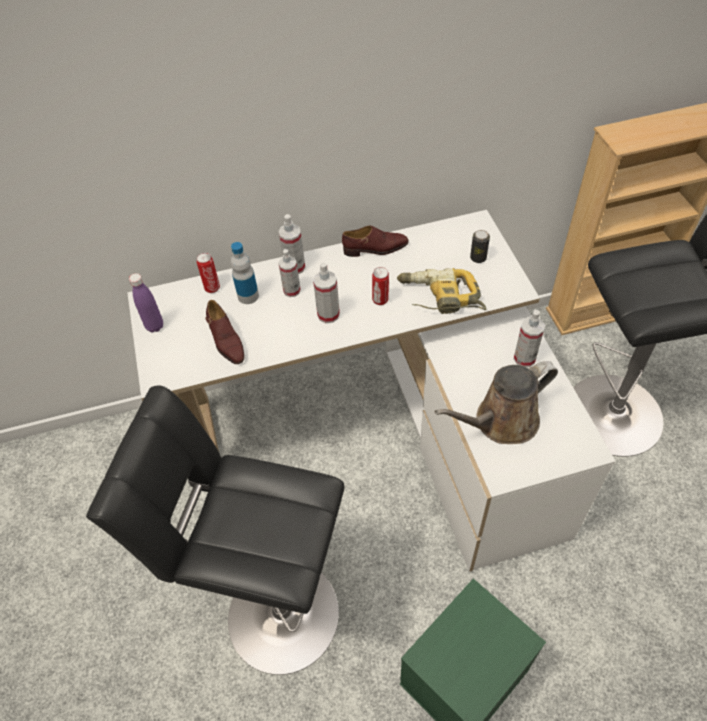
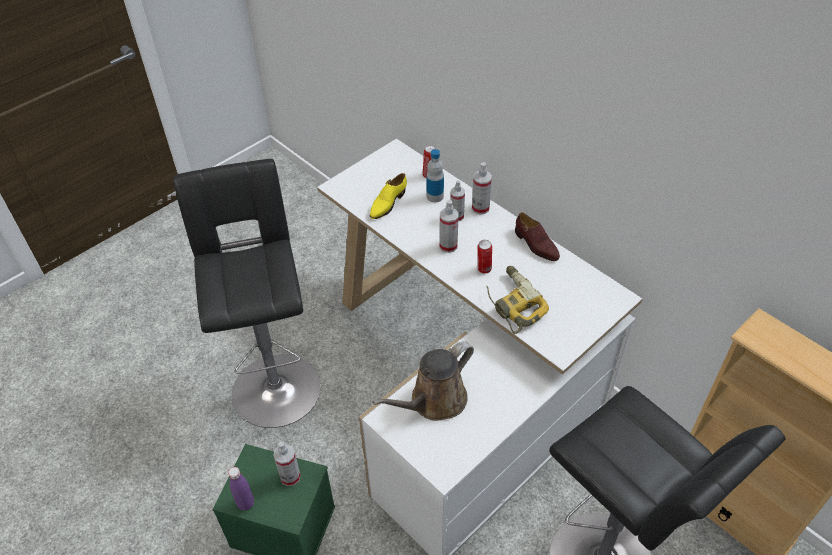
camera: 60 degrees right, 5 degrees down
(155, 326) = (376, 164): purple bottle -> purple bottle (245, 503)
(226, 341) = (387, 203): brown shoe -> yellow shoe
(478, 258) = (577, 312): can -> none
(501, 422) = (434, 401): brown watering can -> brown watering can turned 75 degrees counterclockwise
(524, 358) = (510, 396): spray bottle -> spray bottle (290, 477)

